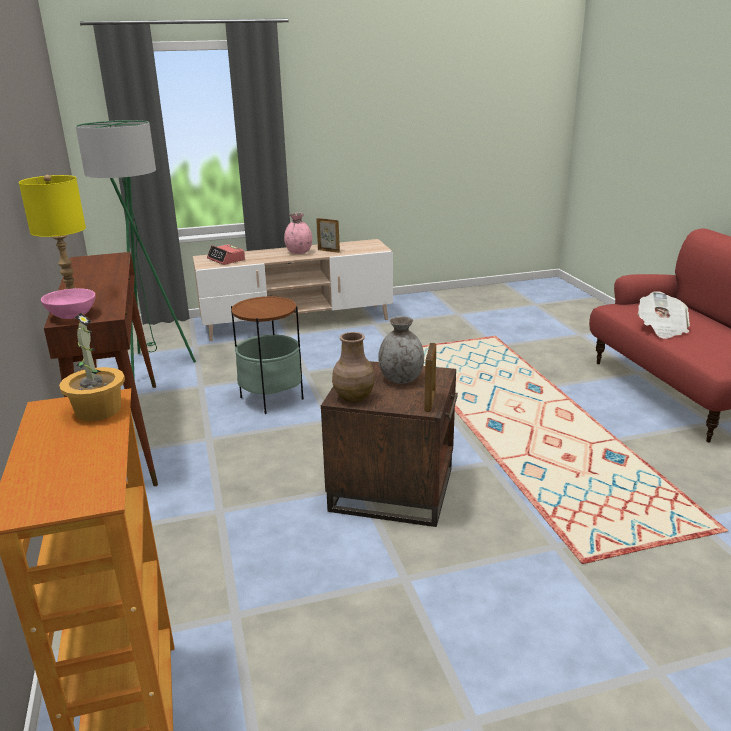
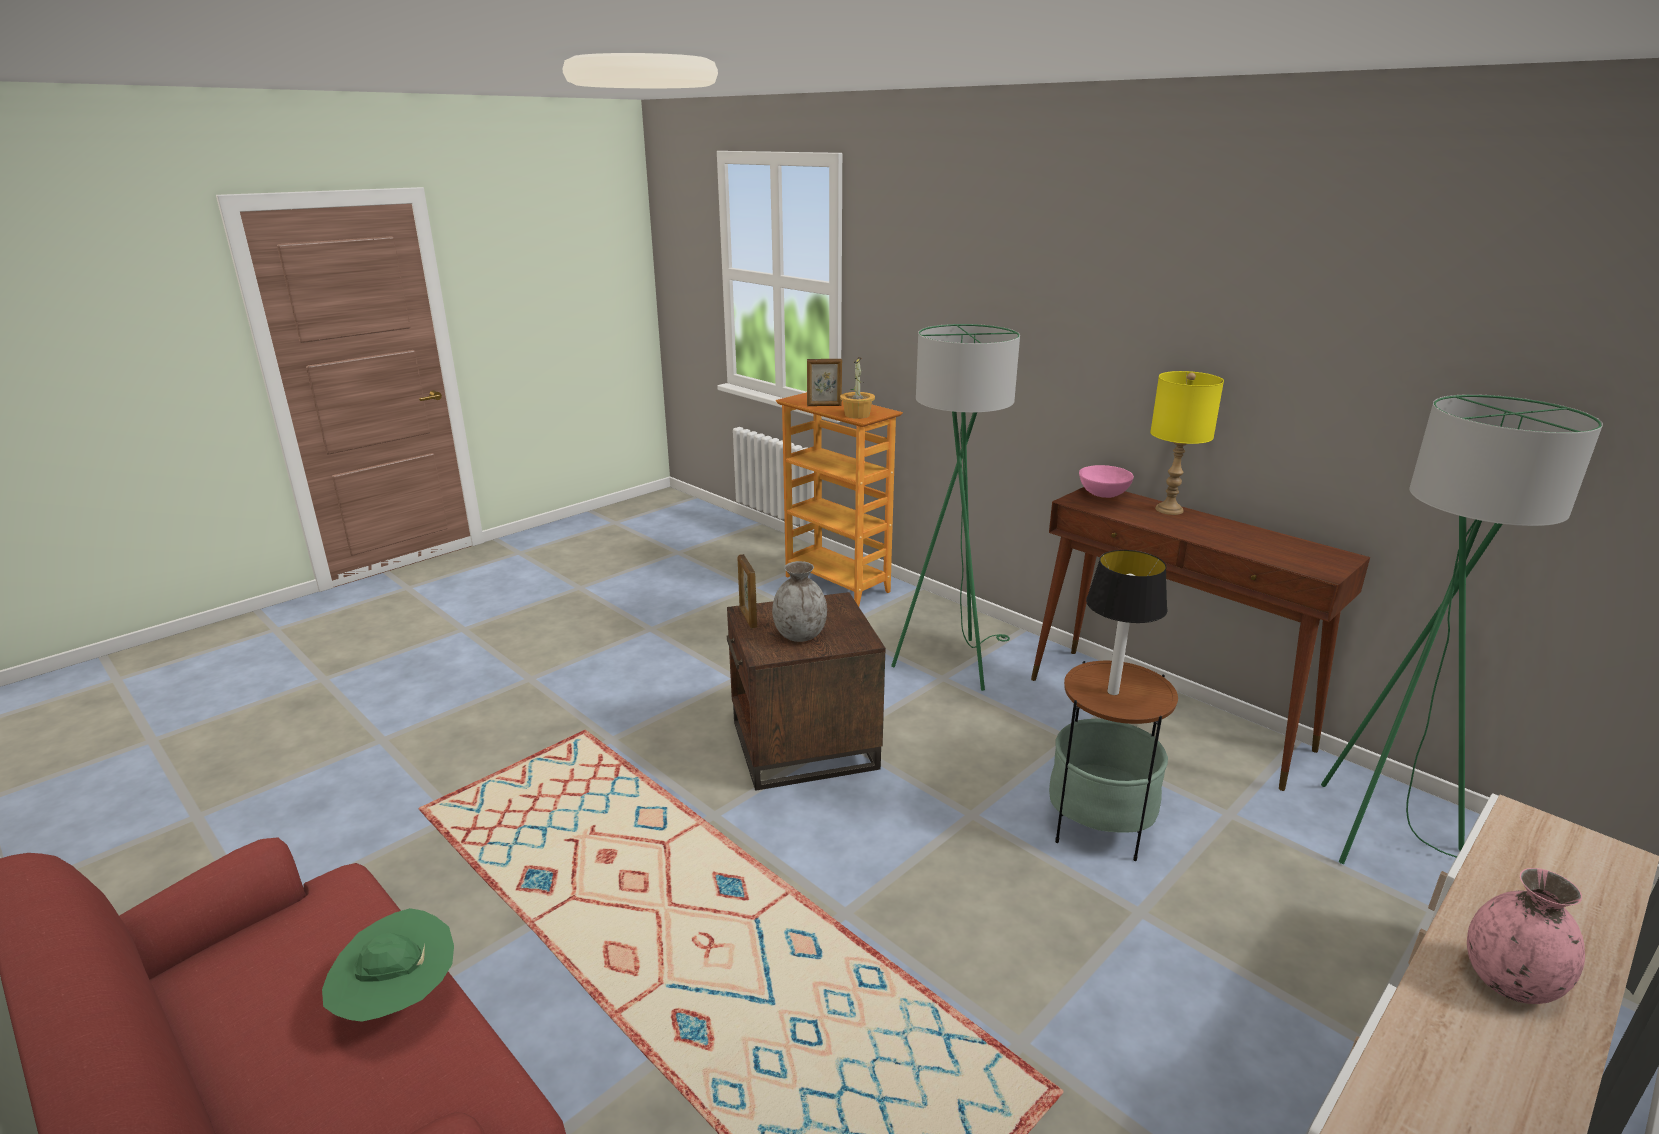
camera: 150 degrees right, 0 degrees up
(188, 525) = (950, 661): none -> green floor lamp
(226, 259) = (1555, 863): alarm clock -> none
(270, 307) = (1112, 692): none -> table lamp
(329, 251) = (1467, 1034): picture frame -> picture frame (824, 405)
(353, 397) = (827, 605): brown vase -> none
(661, 328) = (398, 1002): newspaper -> green hat

